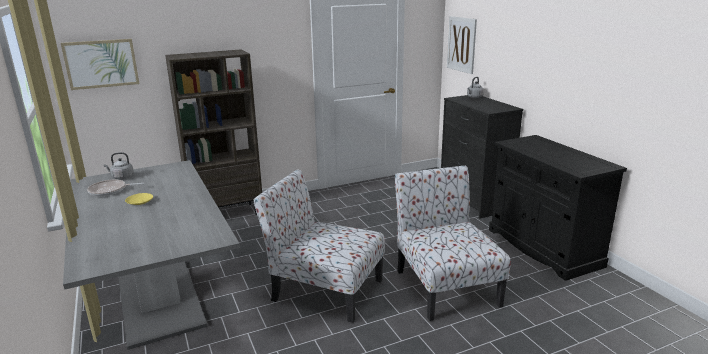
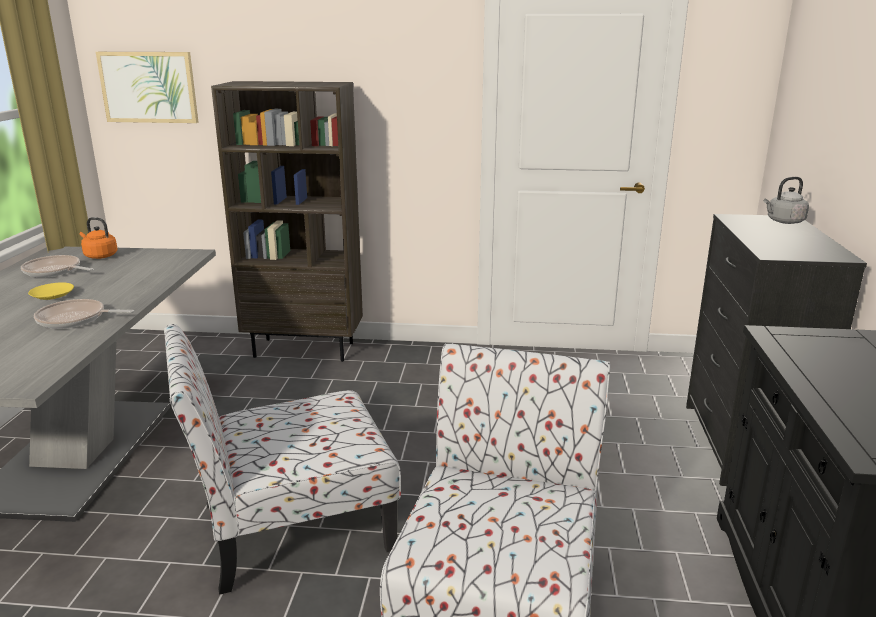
camera: 30 degrees right, 0 degrees up
(121, 177) = (99, 256): grey kettle -> orange kettle
(182, 208) = (75, 319): none -> frying pan
(325, 290) = (291, 527): chair -> chair turned 75 degrees counterclockwise
(461, 44) = (797, 106): picture -> none

